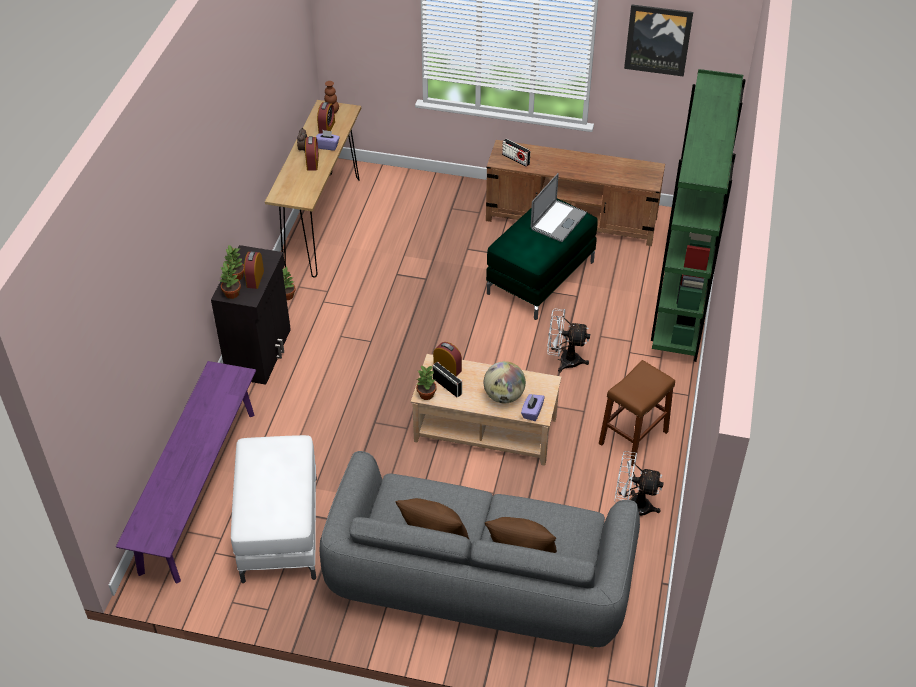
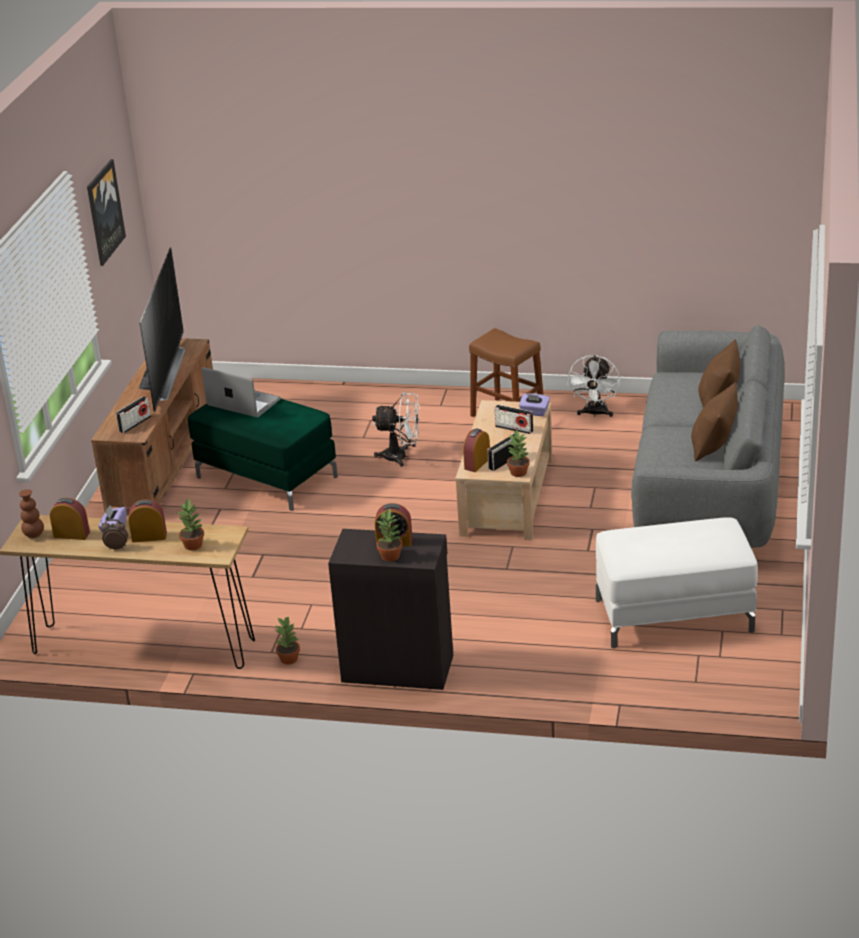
camera: 90 degrees left, 15 degrees down
(199, 489) = (631, 682): purple bench -> none
(232, 294) = (423, 554): potted plant -> potted plant (193, 545)
(504, 396) = (514, 428): globe -> radio
(564, 360) = (401, 457): white fan -> white fan turned 90 degrees counterclockwise
(598, 169) = (163, 373): none -> television
(681, 305) = (315, 394): green bookcase -> none

